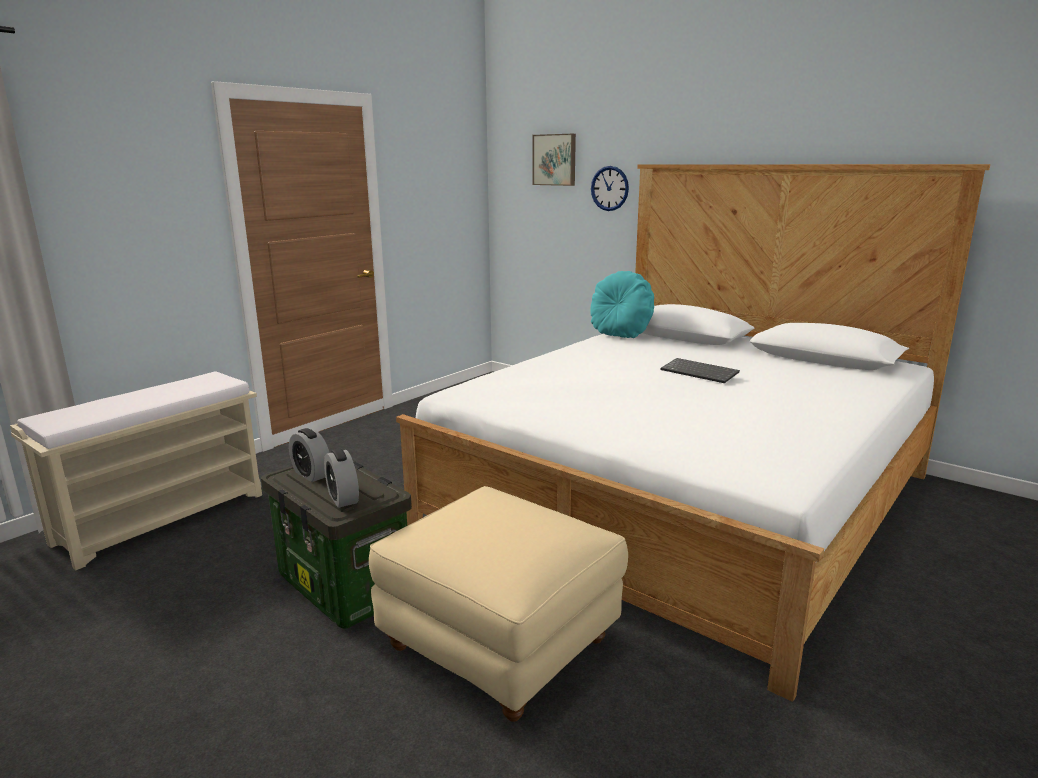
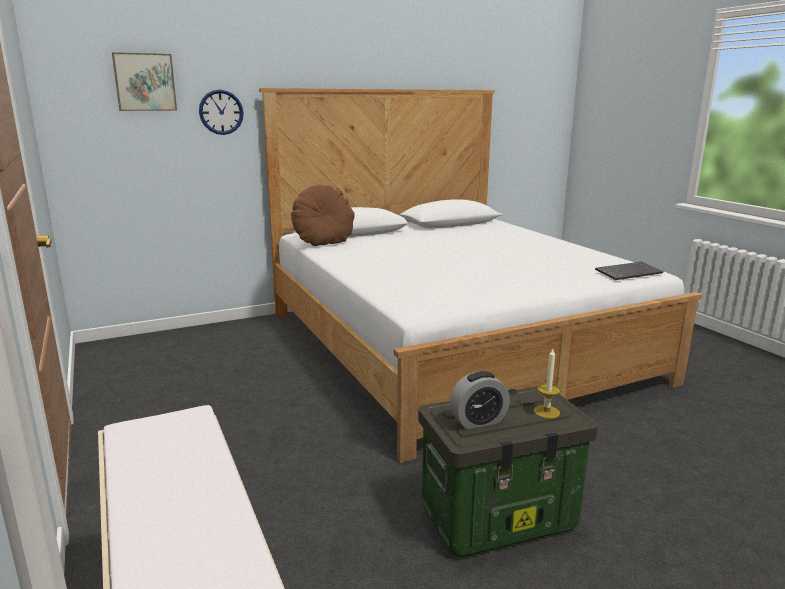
camera: 65 degrees left, 0 degrees up
(343, 498) = (546, 412): alarm clock -> candle
(500, 645) = (613, 456): beige ottoman -> none
(620, 335) = (323, 243): turquoise pillow -> brown pillow
(700, 372) = (453, 245): keyboard -> keyboard (628, 272)

